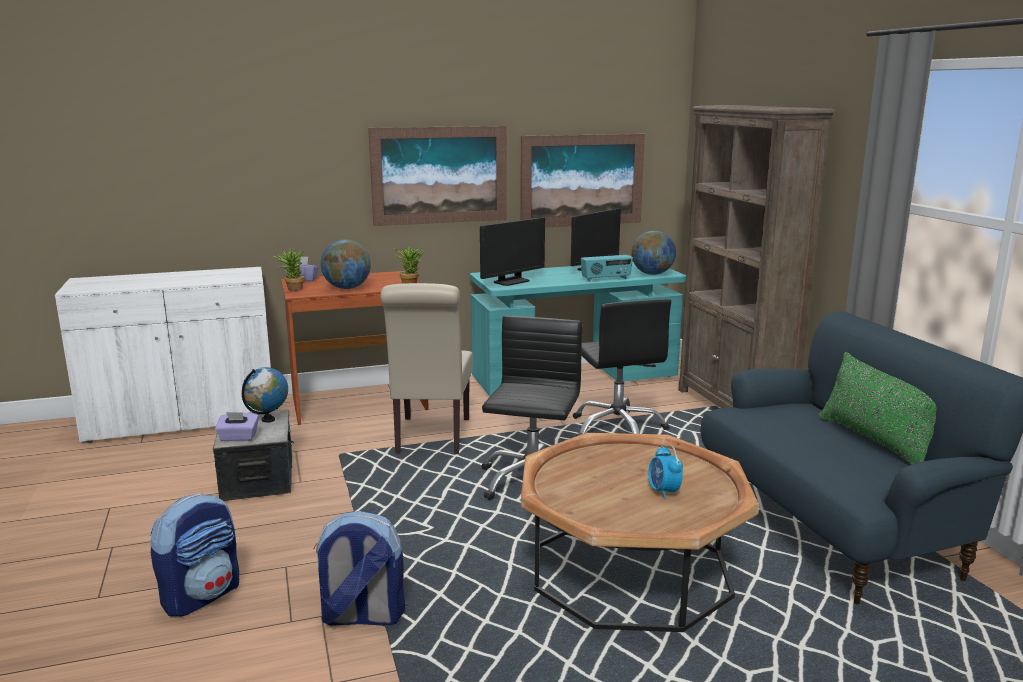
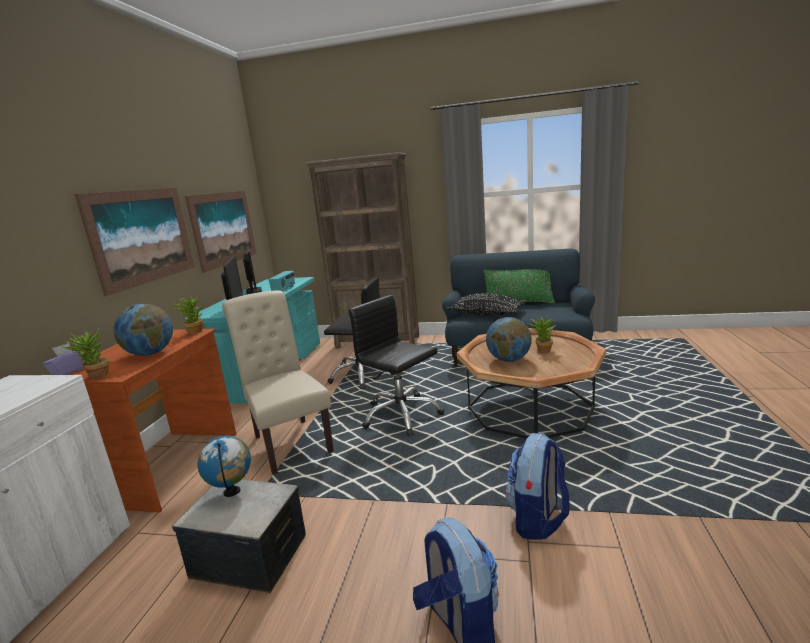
camera: 60 degrees left, 0 degrees up
(238, 438) = (254, 516): purple tissue box -> none
(431, 438) = (289, 442): beige chair -> beige chair turned 150 degrees counterclockwise
(652, 274) = (295, 281): globe -> globe (509, 360)
(663, 492) = (542, 349): alarm clock -> potted plant
(778, 425) = (486, 314): none -> black pillow

